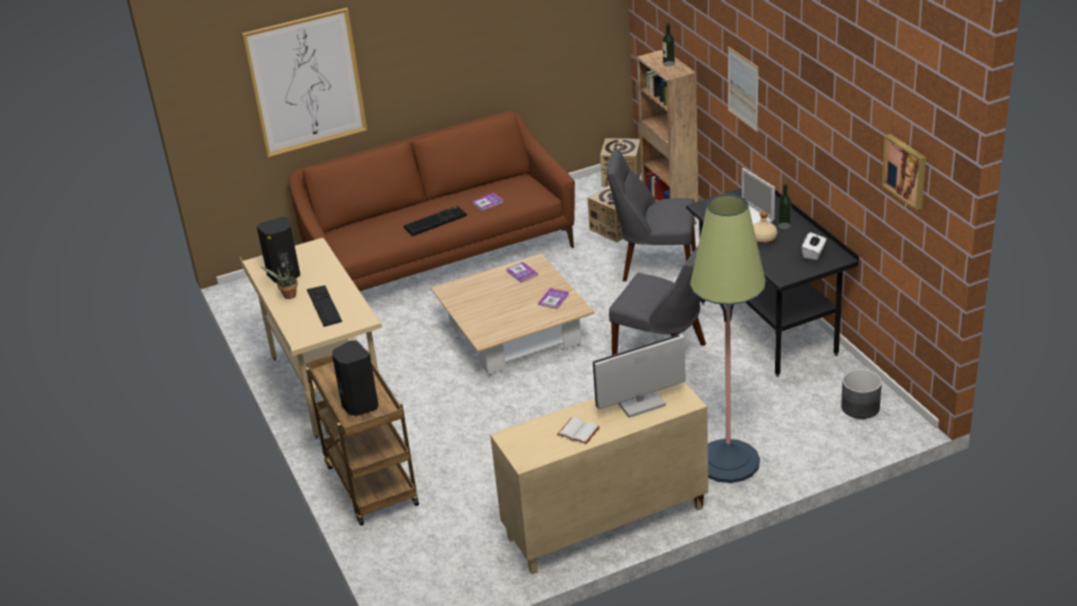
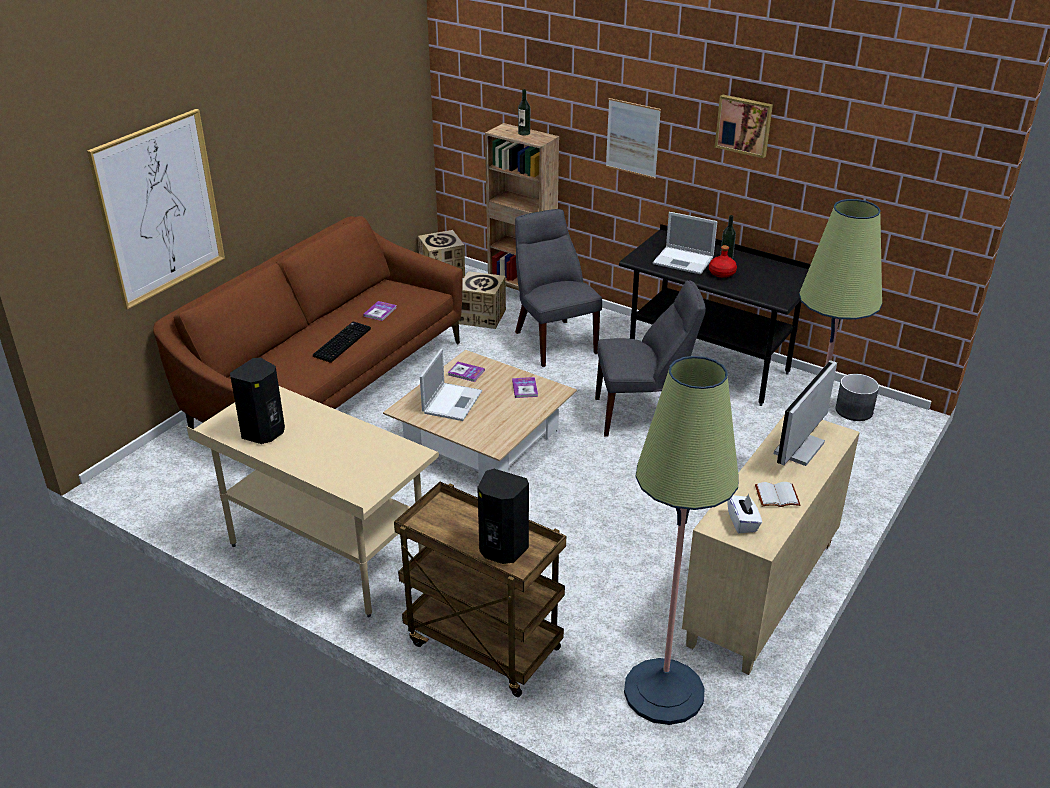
camera: 35 degrees left, 0 degrees up
(288, 296) = (292, 454): potted plant -> none
(324, 305) = (350, 452): keyboard -> none
(459, 561) = (664, 692): none -> floor lamp
(488, 294) = (452, 401): none -> laptop
(655, 266) = (553, 340): grey chair -> grey chair turned 90 degrees clockwise
(763, 238) = (721, 273): beige bottle -> red bottle
(813, 253) = (779, 275): white tissue box -> white tissue box (742, 522)
(906, 171) = (904, 163): picture -> picture (744, 125)

